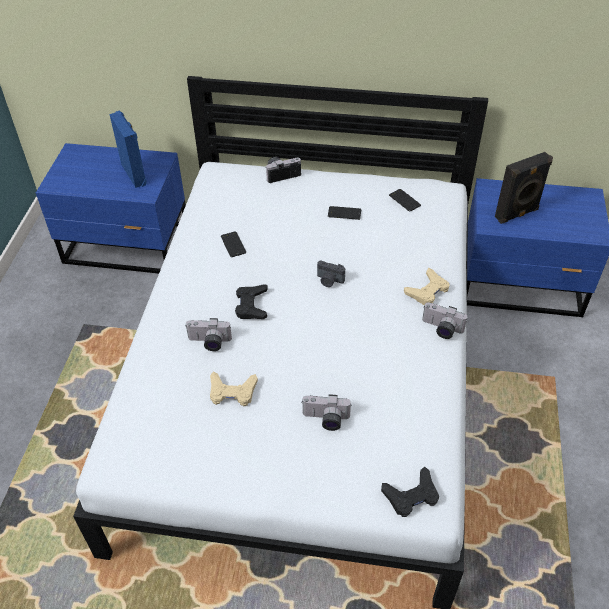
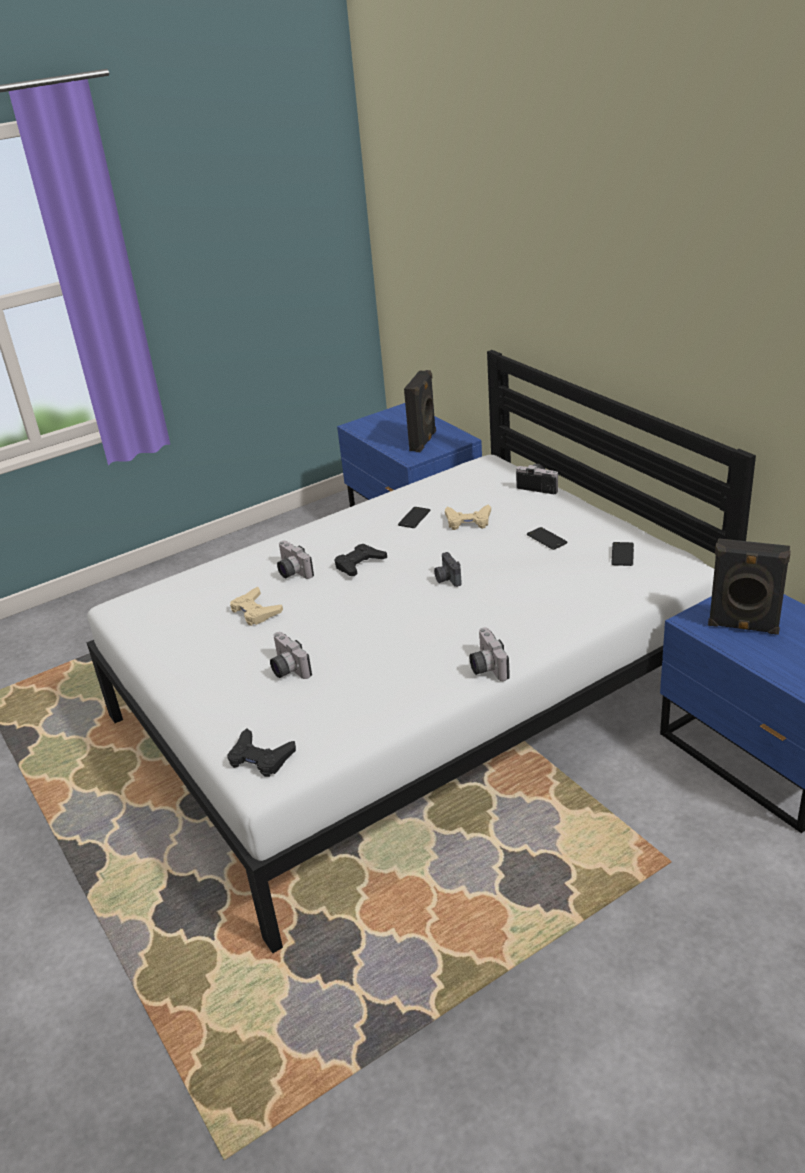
camera: 50 degrees right, 15 degrees down
(135, 174) = (424, 441): blue speaker -> black speaker
(427, 291) = (523, 633): beige game controller -> beige game controller (468, 521)

